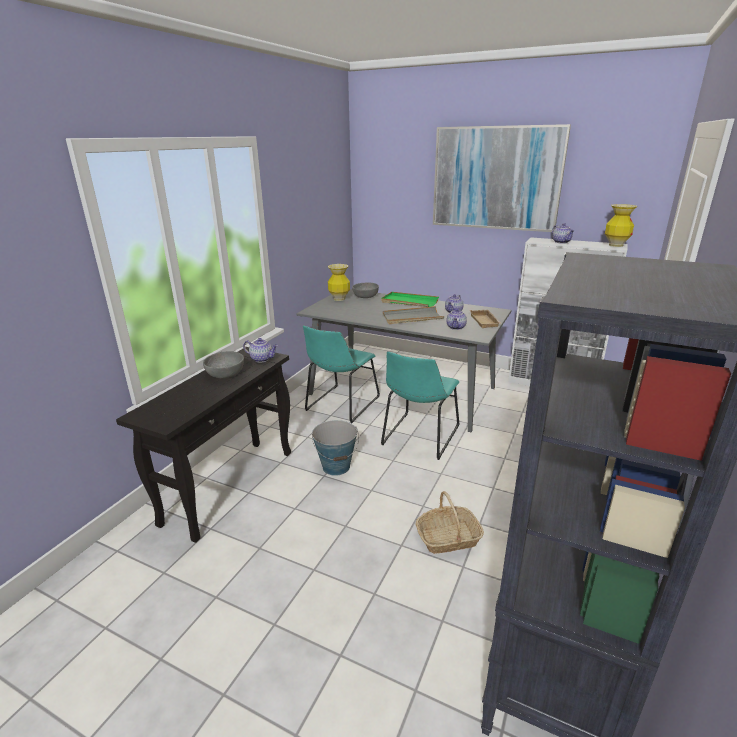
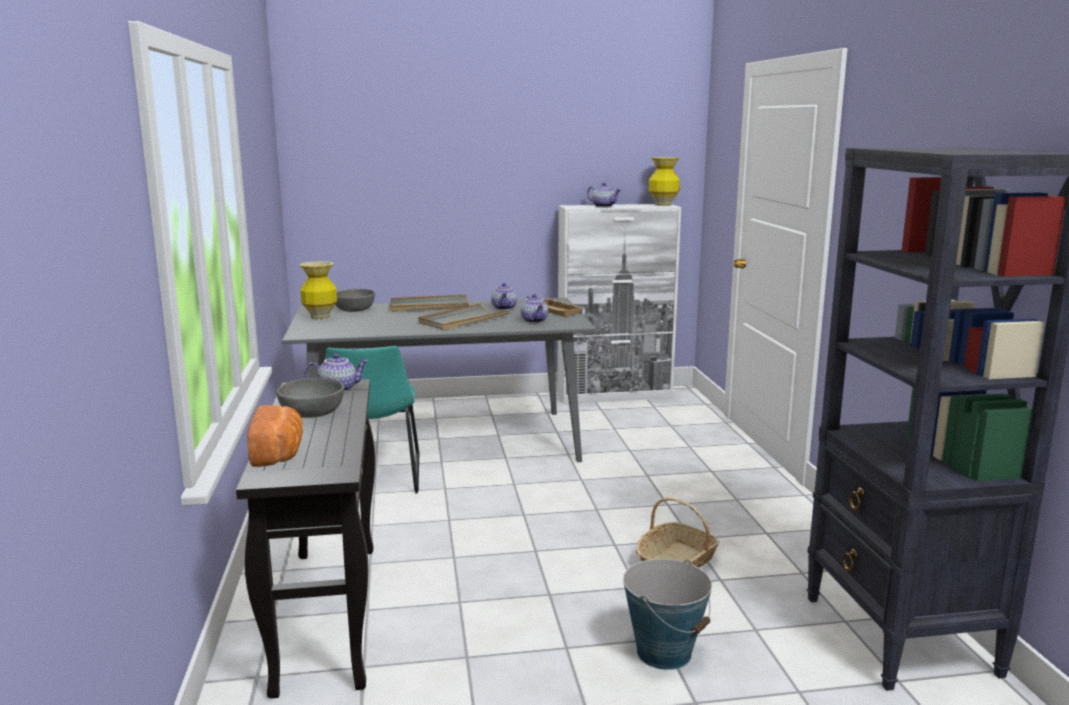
camera: 35 degrees left, 10 degrees down
(167, 400) = (279, 454): none -> bread
(336, 467) = (458, 543): bucket -> bucket (664, 652)
(409, 302) = (429, 307): green tray -> grey tray
(419, 437) = (527, 483): turquoise chair -> none
(496, 178) = (505, 131): picture -> none

